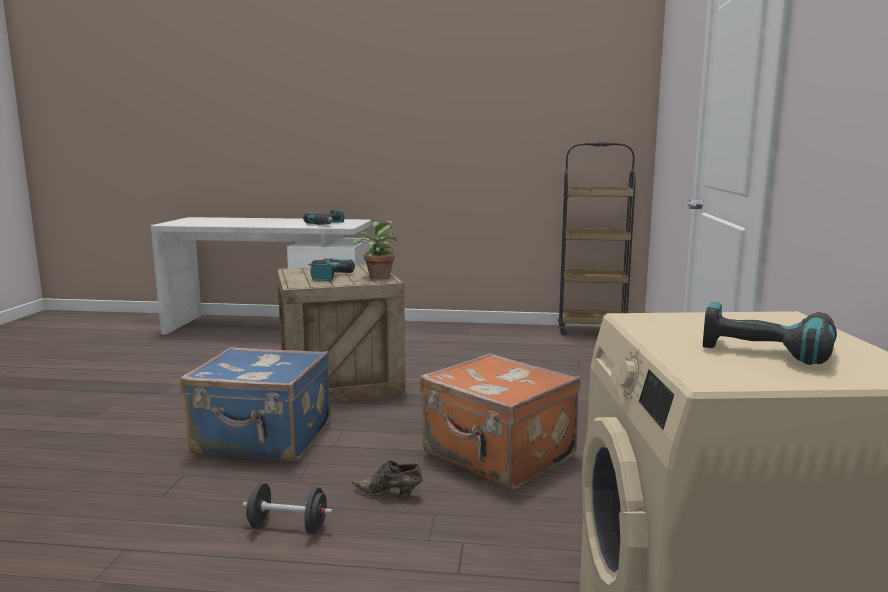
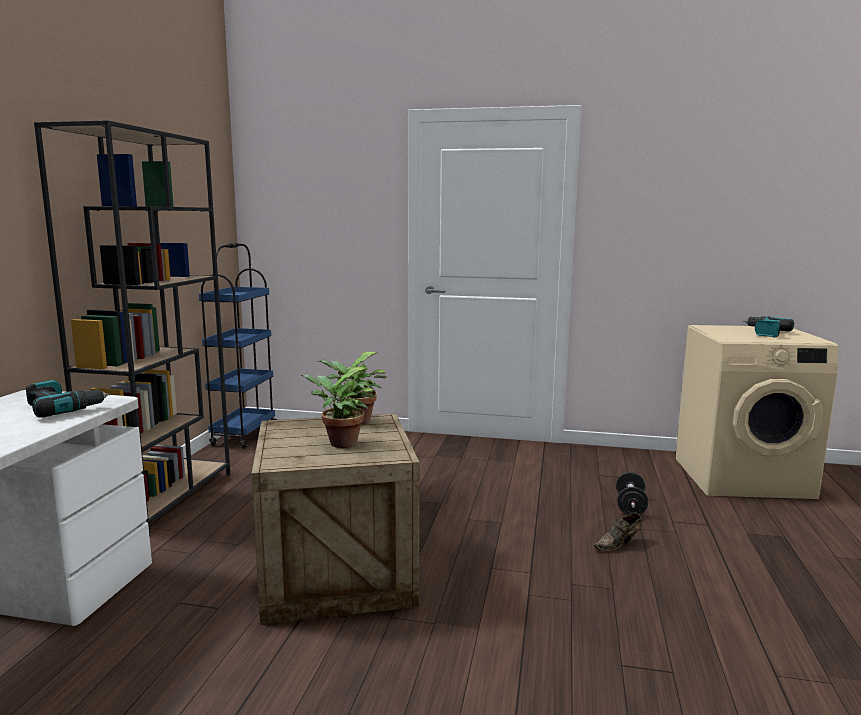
camera: 85 degrees left, 0 degrees up
(263, 439) = (518, 617): blue suitcase -> none
(288, 527) = (691, 587): black dumbbell -> black dumbbell (630, 506)
(325, 276) = (339, 444): power drill -> potted plant
(389, 494) = (619, 544): brown shoe -> brown shoe turned 45 degrees clockwise
(450, 329) = (163, 499): none -> bookcase
(498, 456) = (542, 501): orange suitcase -> none
(592, 331) = (243, 436): brown cart -> blue cart

